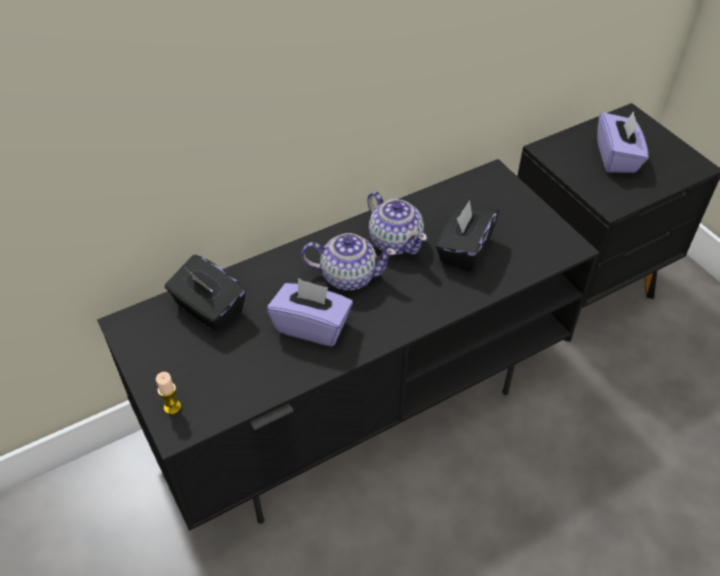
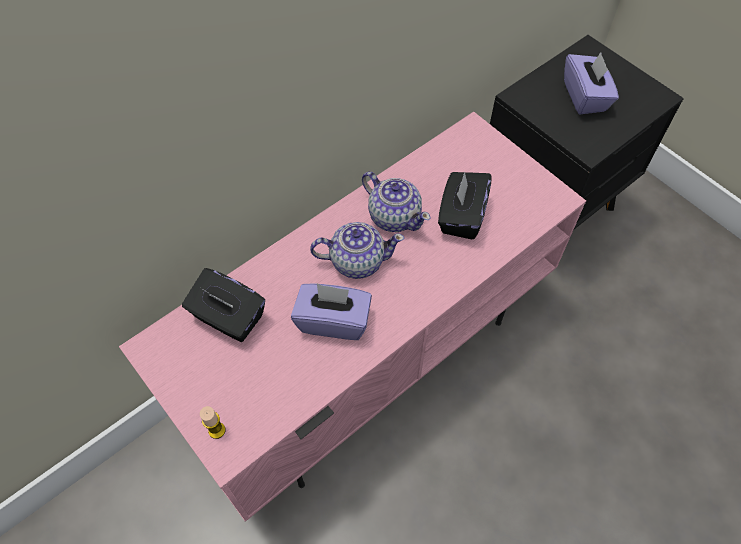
camera: 10 degrees left, 10 degrees up
(359, 403) = (368, 355): black tv stand -> pink tv stand

